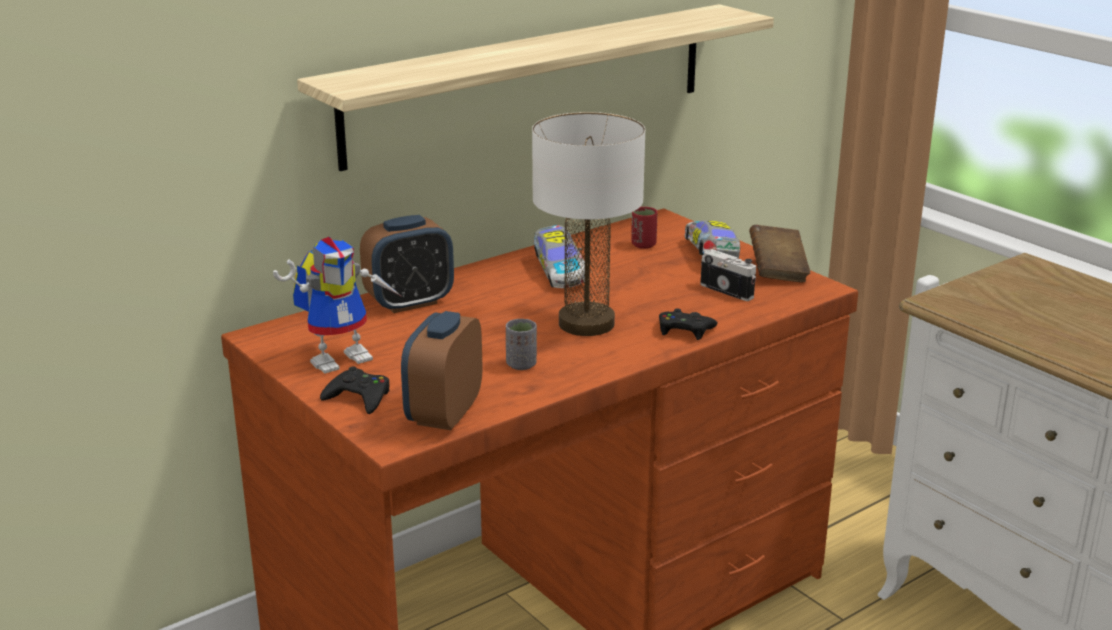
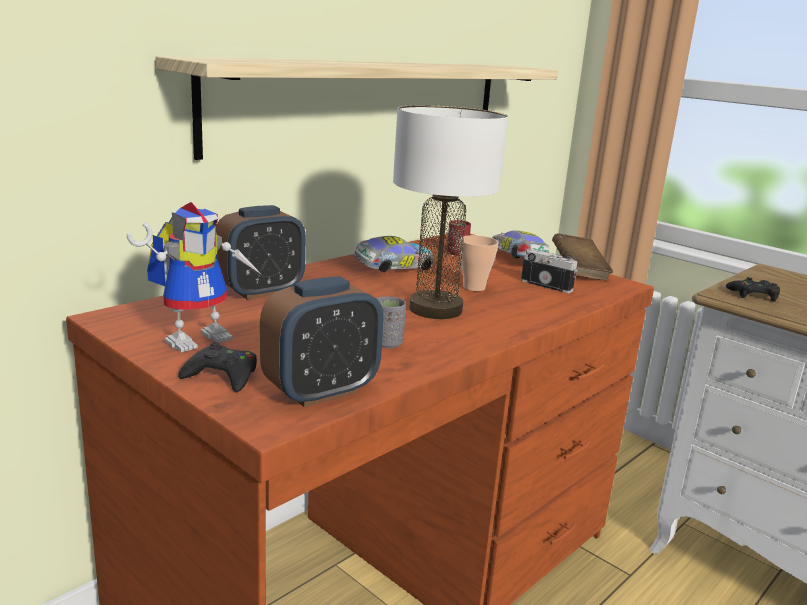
camera: 10 degrees left, 5 degrees down
(444, 414) = (321, 391): alarm clock -> alarm clock turned 135 degrees counterclockwise
(559, 272) = (393, 270): toy car -> toy car turned 105 degrees counterclockwise
(641, 295) = (474, 287): none -> cup
(685, 330) = (528, 315): black game controller -> black game controller (753, 295)

